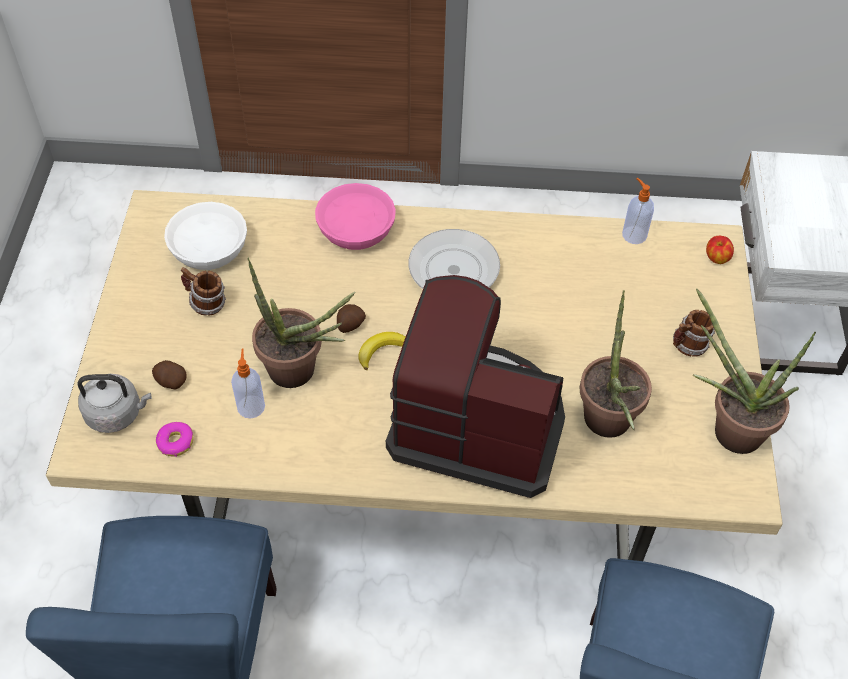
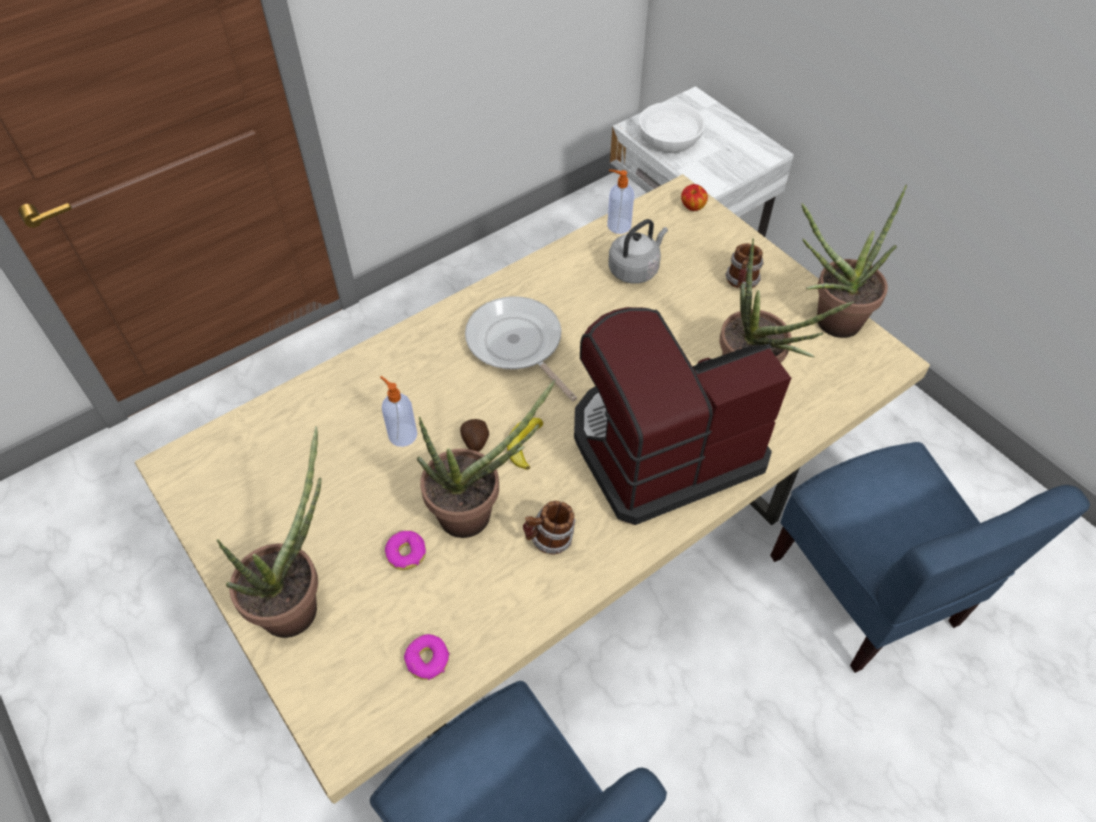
camera: 40 degrees left, 0 degrees up
(117, 413) = (341, 679): grey kettle -> grey kettle (635, 269)
(139, 348) = (299, 601): none -> potted plant
(170, 382) = (363, 609): potato -> none
(206, 304) = (323, 515): mug -> mug (549, 540)
(208, 247) = (272, 463): white bowl -> white bowl (668, 139)
(230, 366) = (406, 553): none -> donut
(251, 406) = (462, 573): soap dispenser -> soap dispenser (402, 434)
(355, 230) = (395, 360): pink bowl -> none

